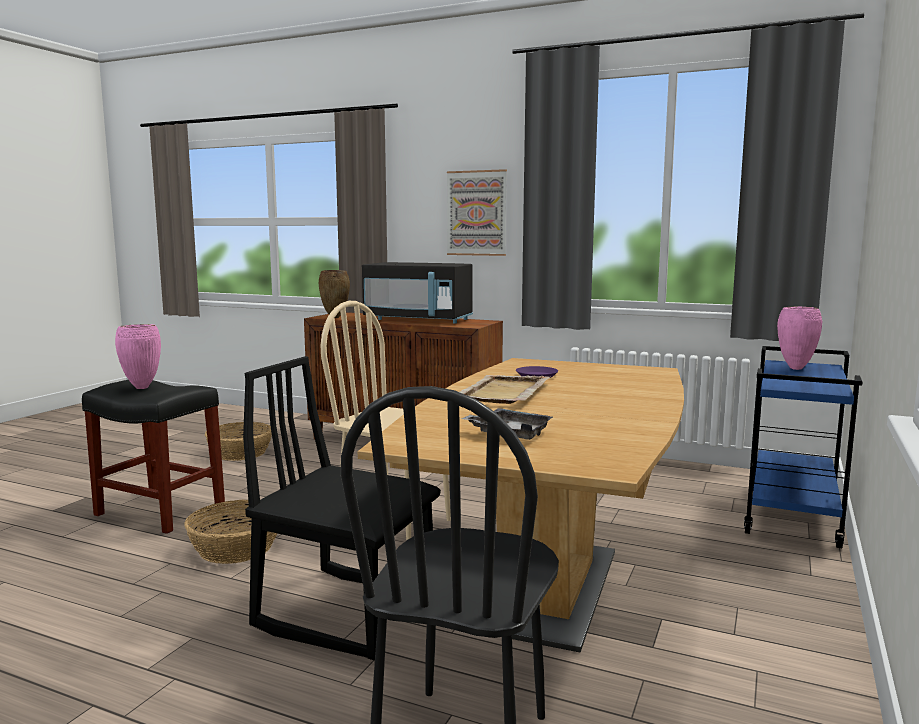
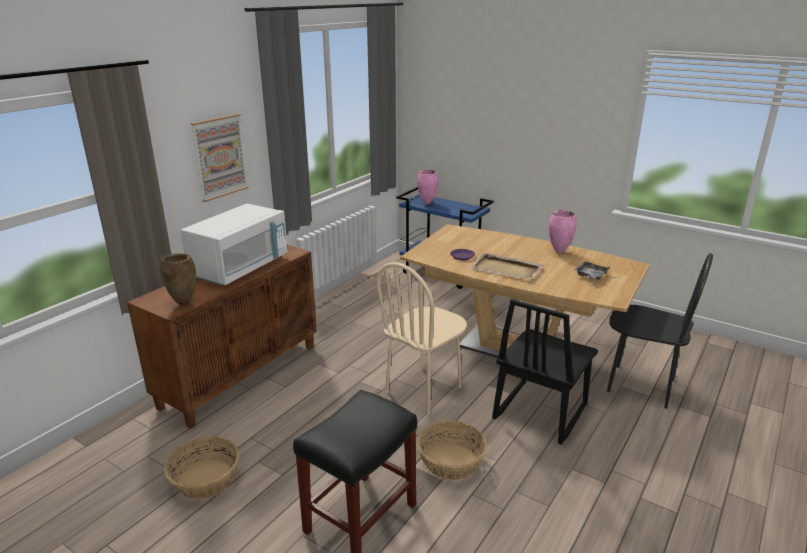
camera: 80 degrees left, 15 degrees up
(142, 388) = (357, 428): pink vase -> pink vase (558, 252)
(418, 320) = (240, 268): black microwave -> white microwave

